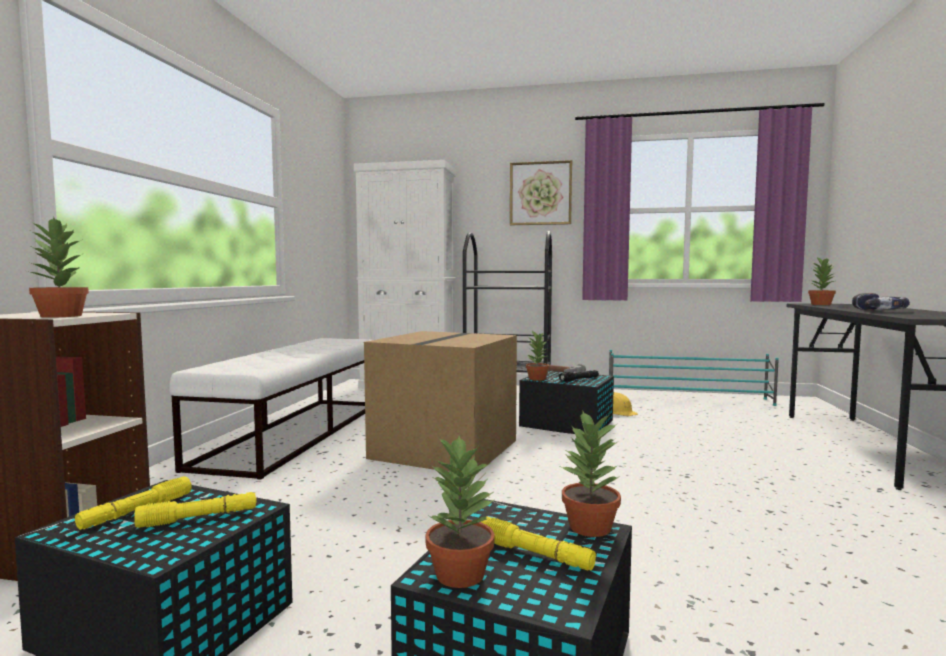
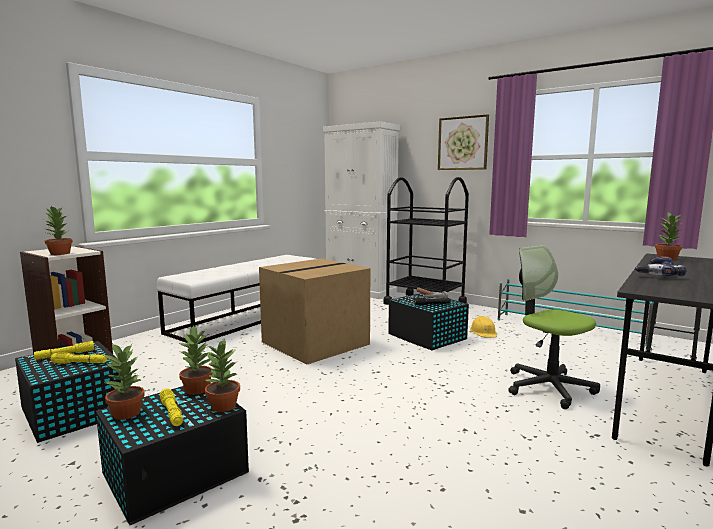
camera: 25 degrees right, 5 degrees up
(537, 378) = (403, 300): potted plant -> potted plant (198, 389)
(766, 453) = (548, 387): none -> office chair

